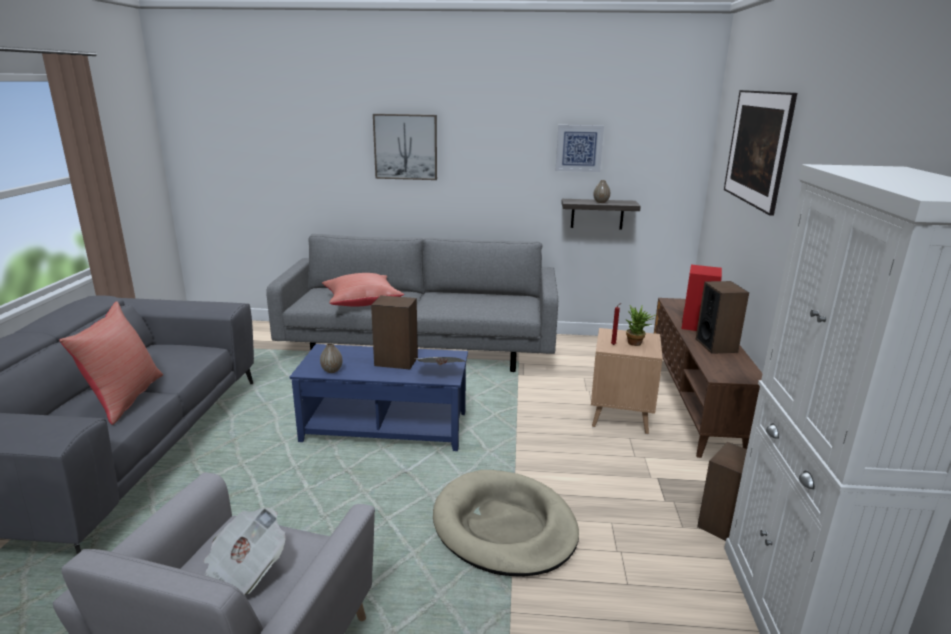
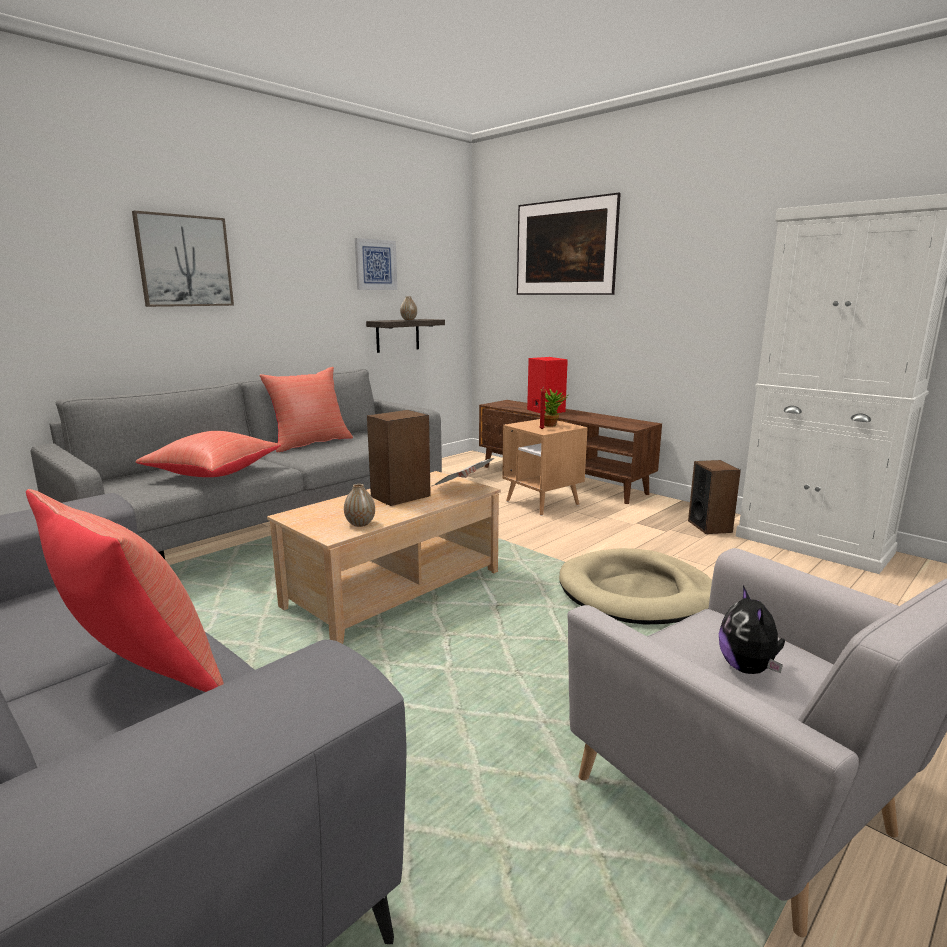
camera: 50 degrees left, 5 degrees down
(241, 575) = (748, 668): newspaper -> plush toy
(386, 426) = (394, 588): blue coffee table -> beige coffee table
(463, 295) = (310, 443): none -> red pillow
(716, 345) = (586, 416): speaker -> none

